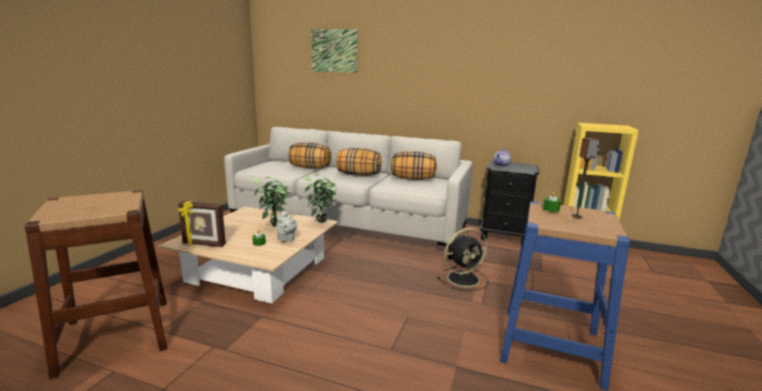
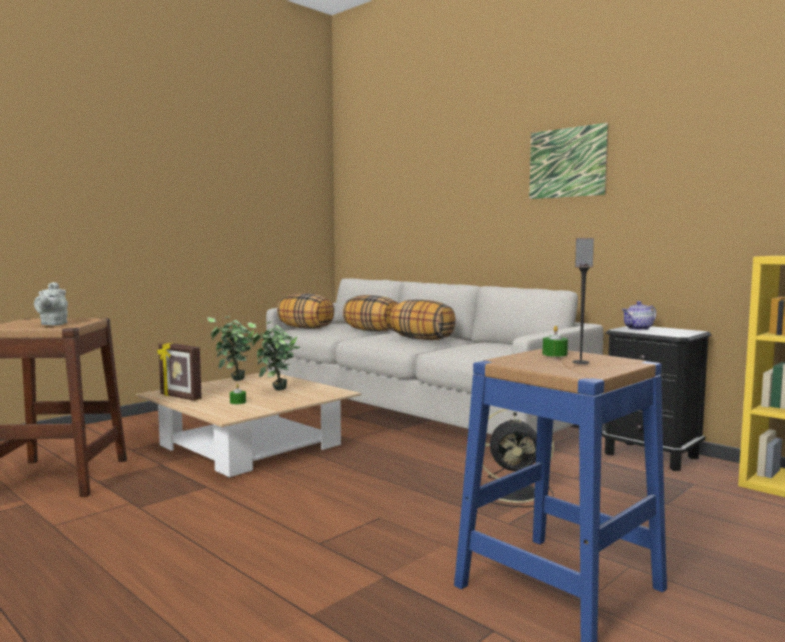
camera: 25 degrees right, 10 degrees down
(286, 239) = (273, 402): grey teapot -> grey teapot (53, 324)
(321, 223) = (336, 393): potted plant -> potted plant (234, 381)
(334, 51) = (421, 173): picture -> picture (567, 162)
(413, 179) = (493, 346): pillow -> pillow (306, 328)

